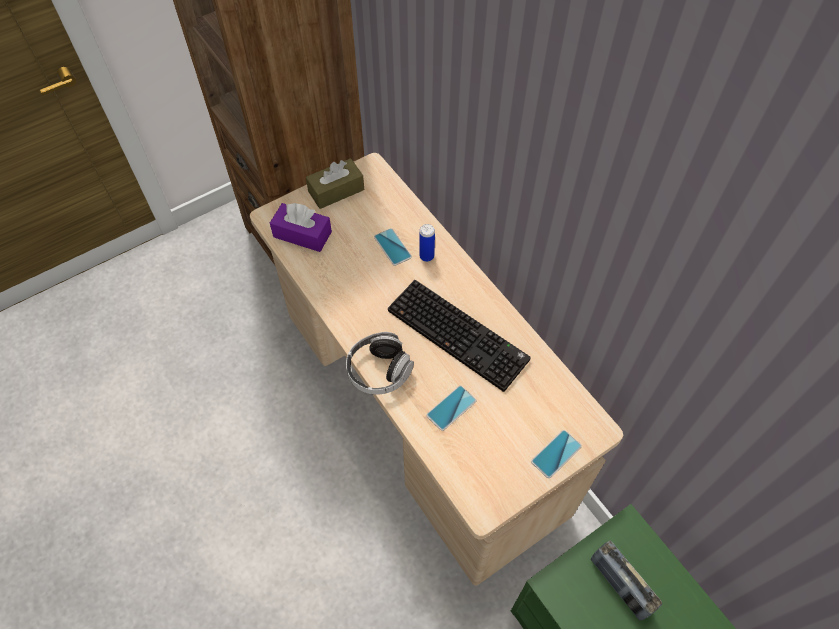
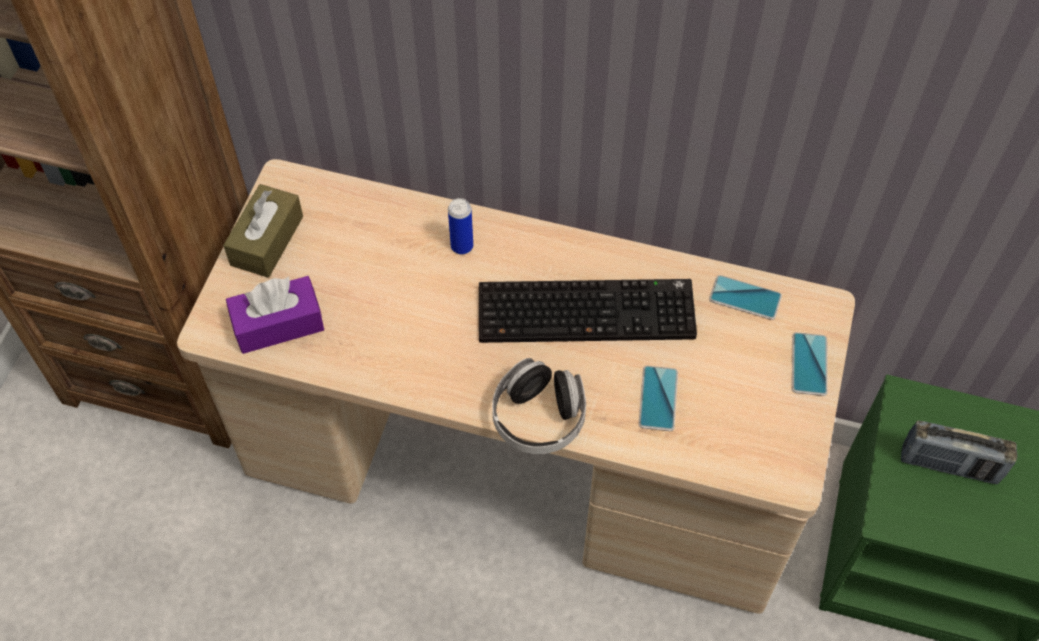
camera: 40 degrees left, 0 degrees up
(392, 247) = (410, 263): phone -> phone (745, 298)

